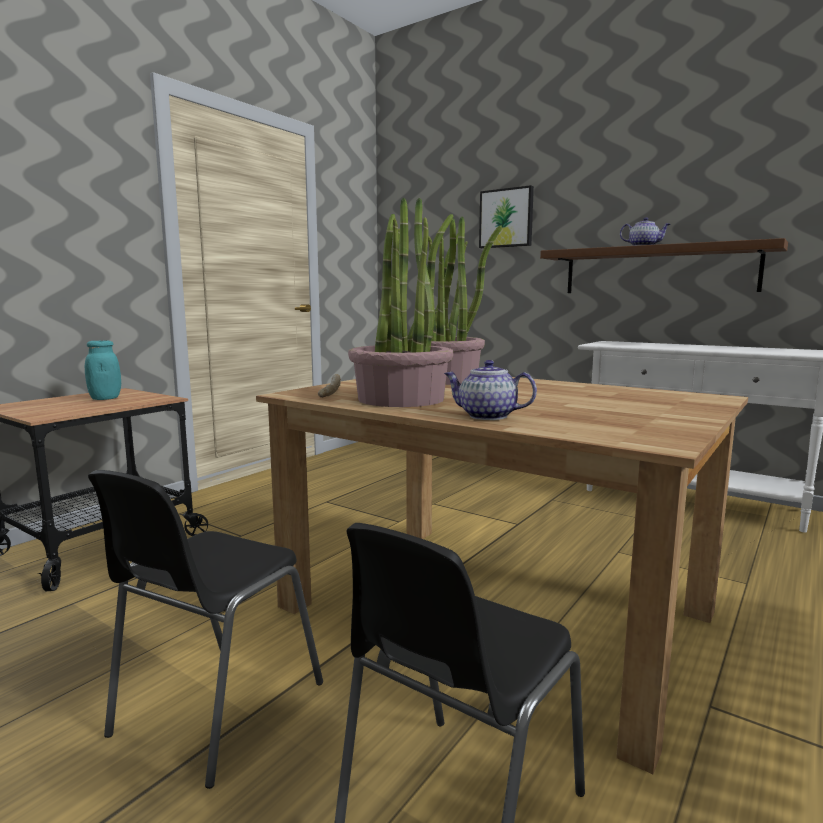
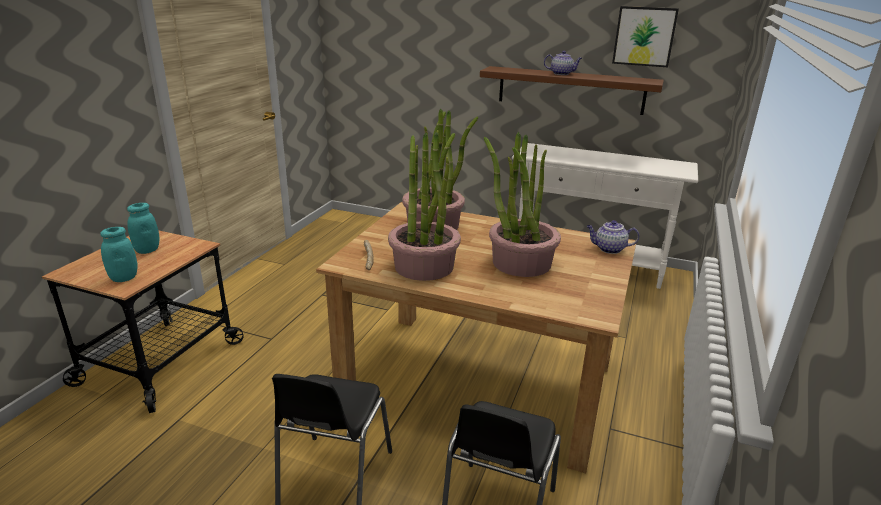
camera: 15 degrees left, 15 degrees up
(52, 411) = (124, 278): none -> turquoise jar
(486, 416) = (492, 289): teapot -> teapot (609, 249)
(506, 218) = (446, 30): picture -> picture (644, 36)
(548, 402) = (521, 263): none -> potted plant

